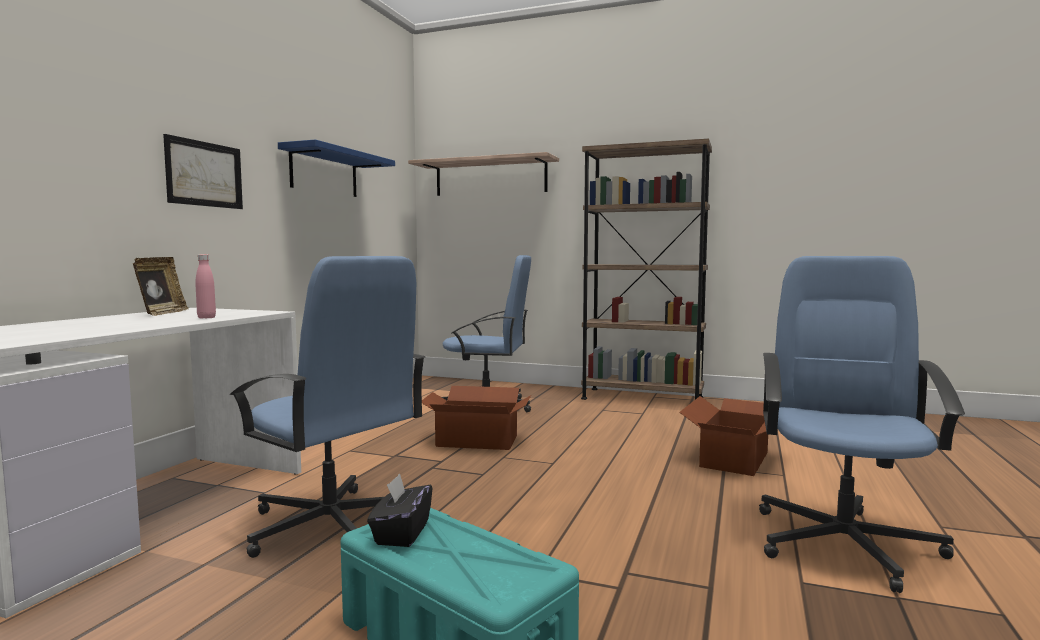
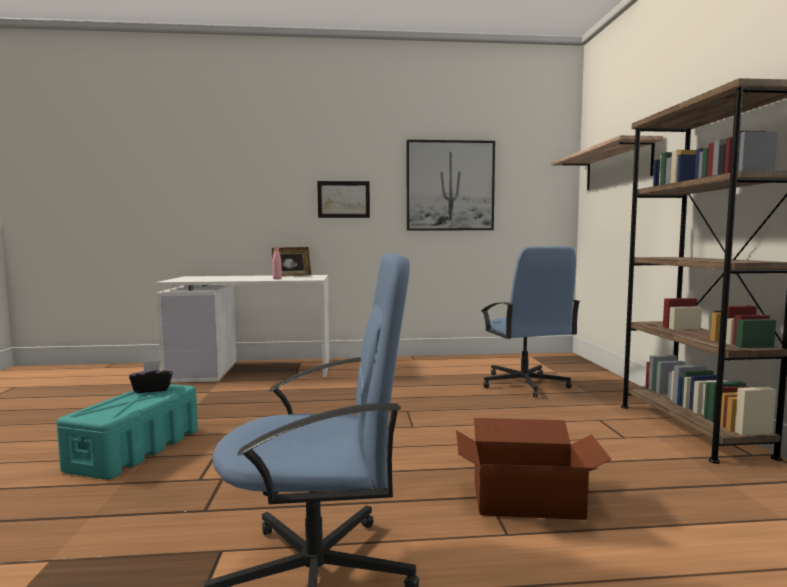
camera: 65 degrees right, 0 degrees up
(324, 173) = (450, 186): blue shelf -> picture
(331, 526) = (259, 399): blue office chair -> none
(476, 441) = (433, 398): cardboard box -> none

